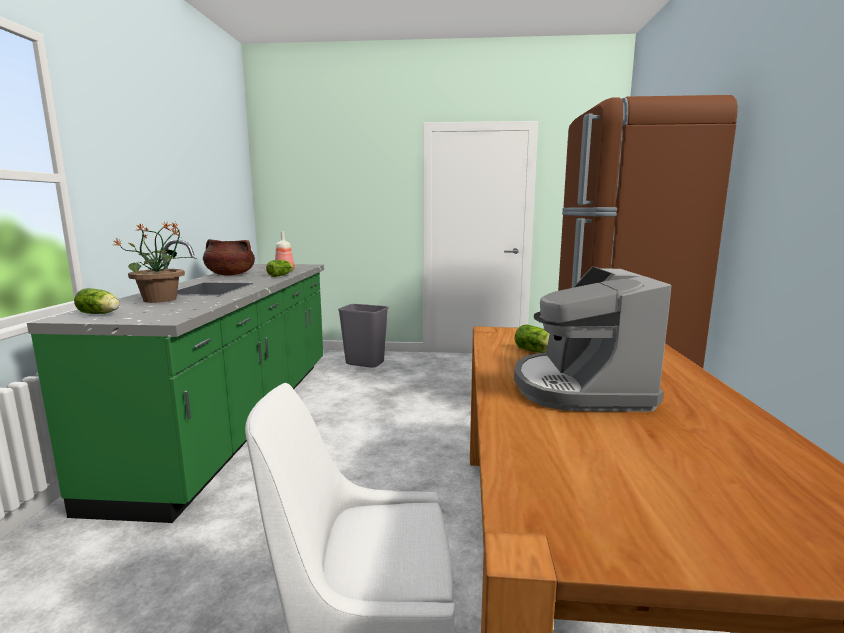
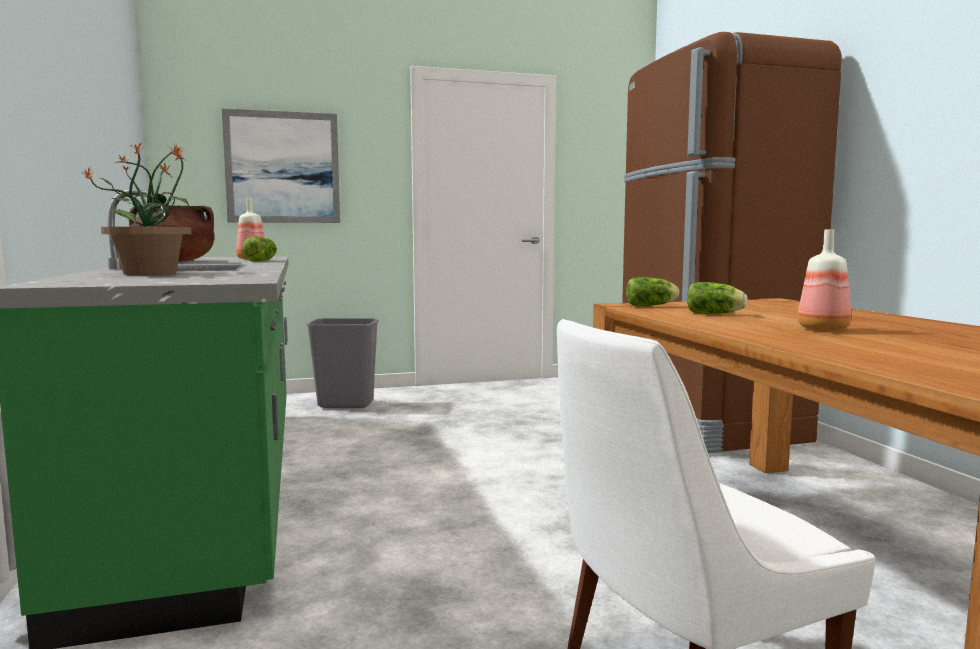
camera: 20 degrees left, 5 degrees down
(100, 314) = (99, 281): lettuce -> lettuce (652, 305)
(335, 200) = (283, 167): none -> picture
(580, 388) = (825, 329): coffee machine -> bottle

